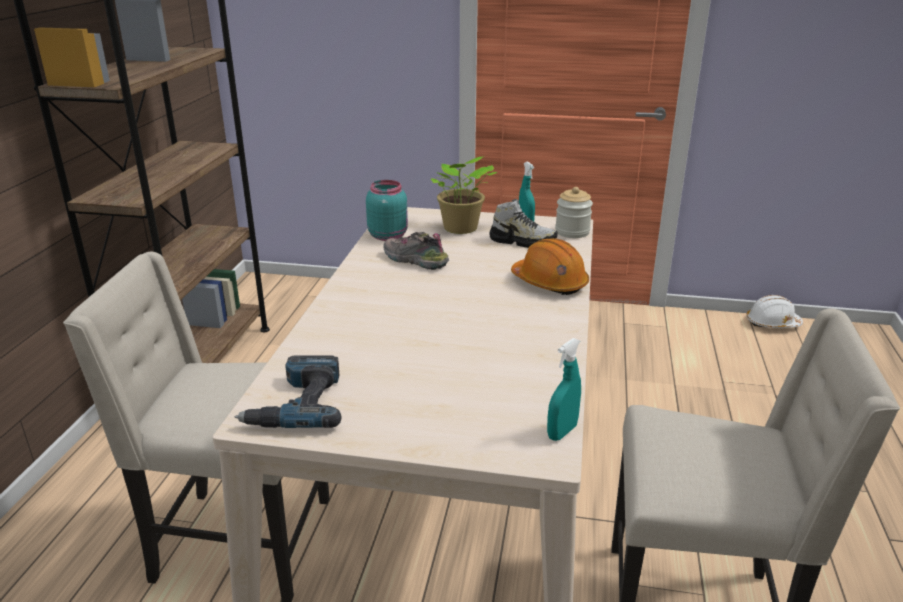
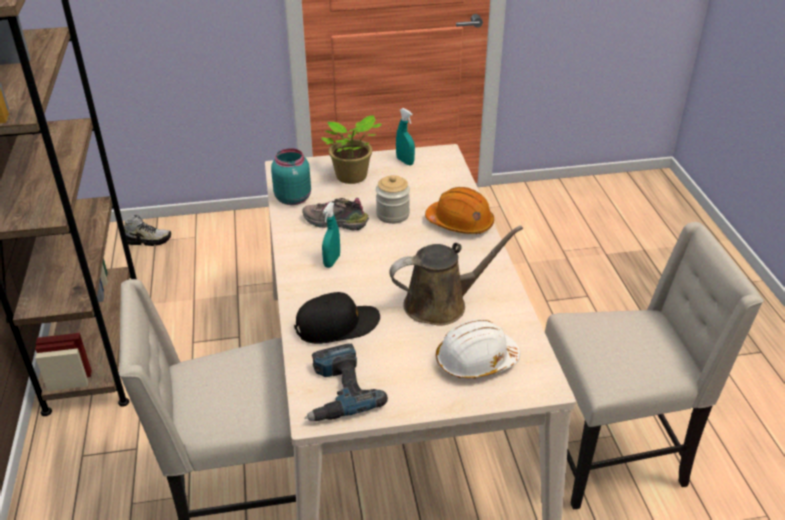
camera: 20 degrees left, 10 degrees up
(346, 345) = (337, 325): none -> black cap
(476, 348) = (441, 304): none -> brown watering can
(522, 241) = (413, 182): shoe -> shoe (148, 240)
(562, 432) = (544, 364): turquoise spray bottle -> turquoise spray bottle (332, 261)
(572, 232) = (448, 162): jar -> jar (392, 214)
(772, 323) = (581, 185): white hard hat -> white hard hat (476, 361)

